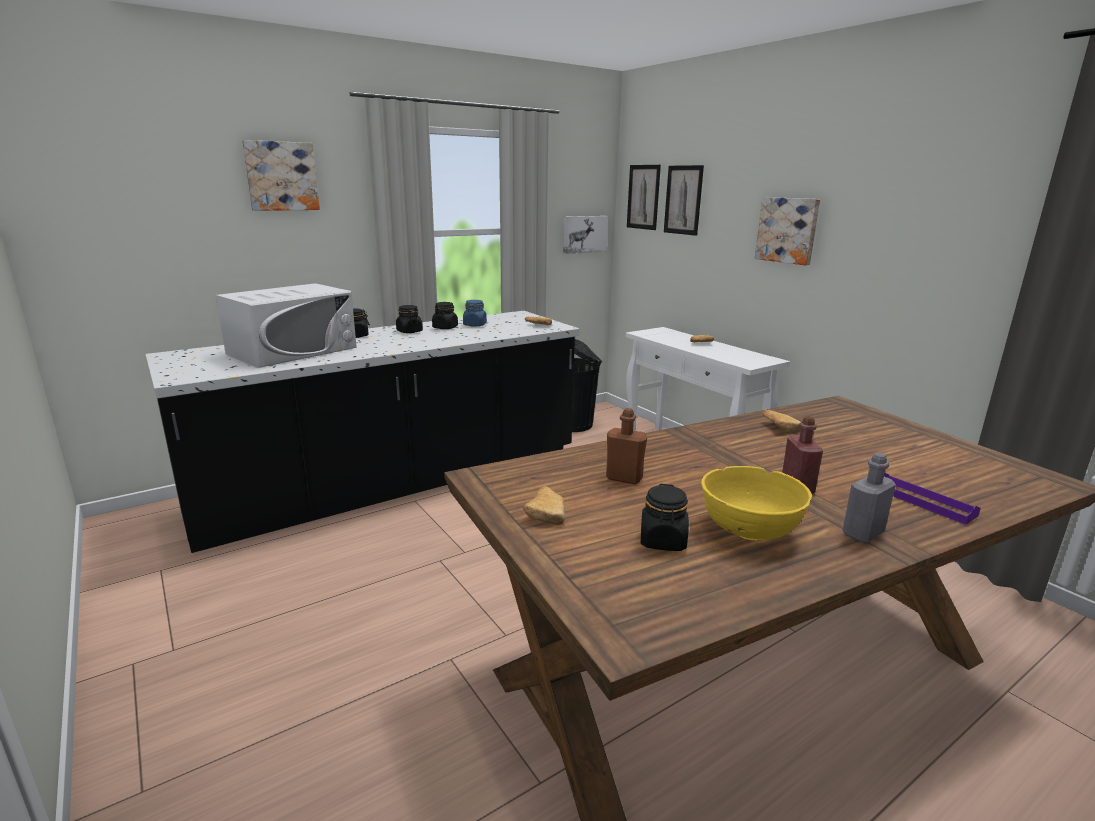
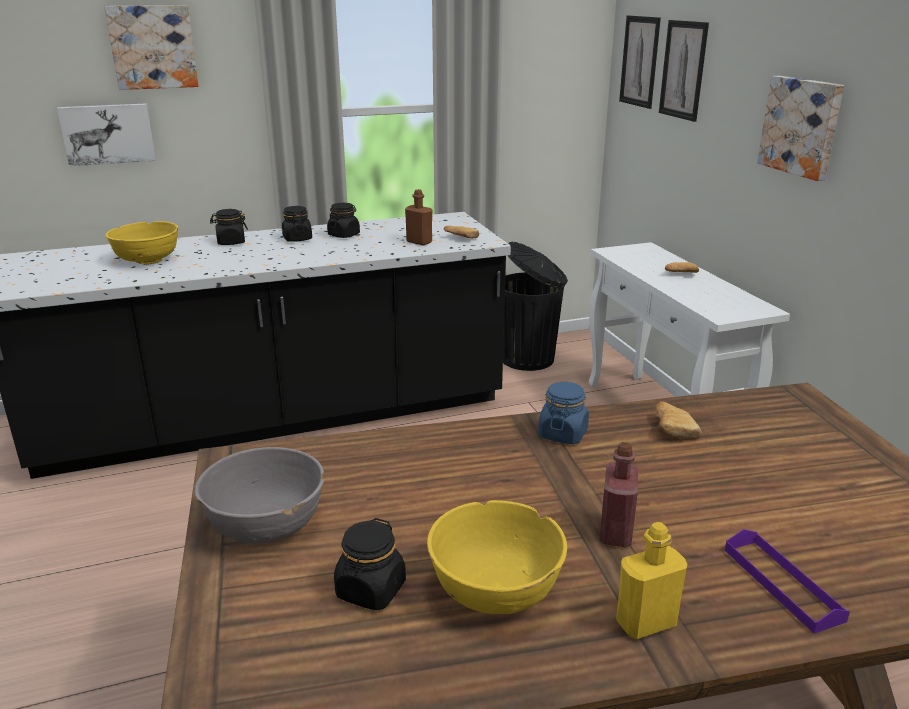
camera: 15 degrees right, 5 degrees up
(293, 350) = (147, 260): white microwave -> yellow bowl
(475, 325) = (383, 232): blue jar -> blue jar (562, 433)
(546, 512) = (266, 525): bread -> grey bowl
(584, 234) = (560, 109): picture -> picture (108, 134)
(624, 478) = (399, 486): brown bottle -> brown bottle (419, 242)
(863, 533) = (646, 623): grey bottle -> yellow bottle

